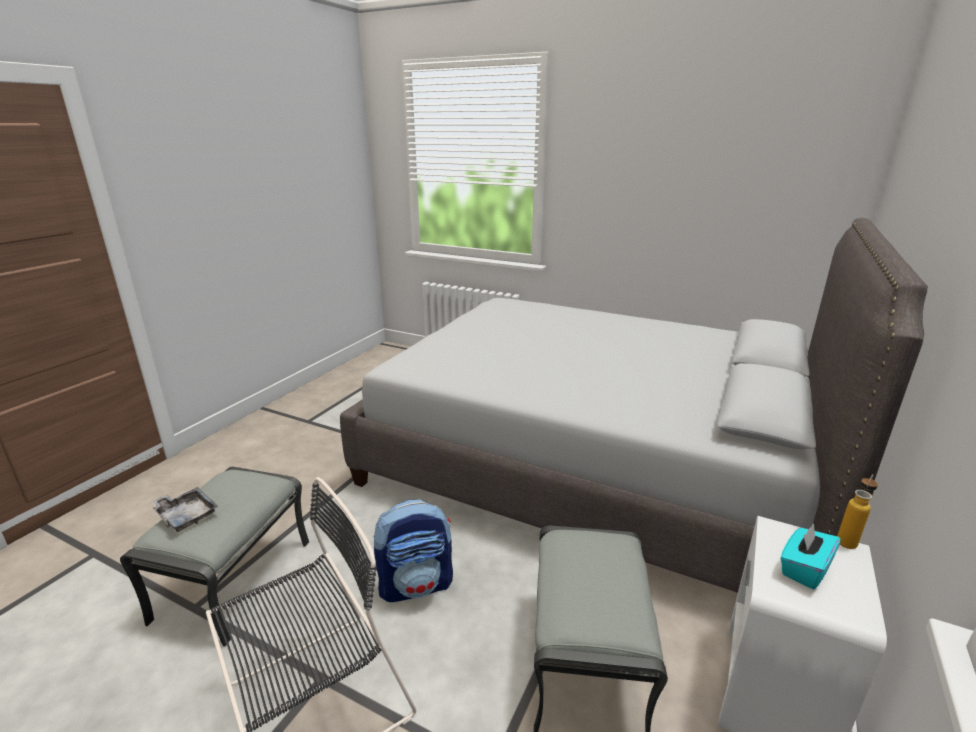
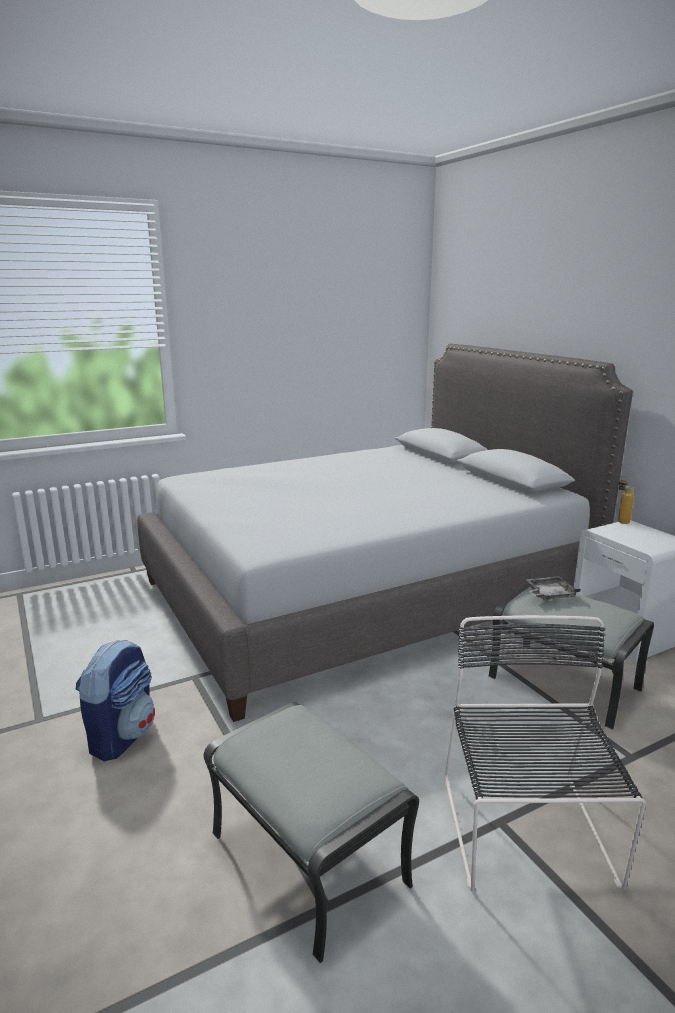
camera: 55 degrees left, 5 degrees down
(186, 515) = (307, 782): grey tray -> grey tray (549, 595)
(416, 585) = (428, 731): backpack -> backpack (122, 736)
(804, 569) = (638, 537): turquoise tissue box -> none

